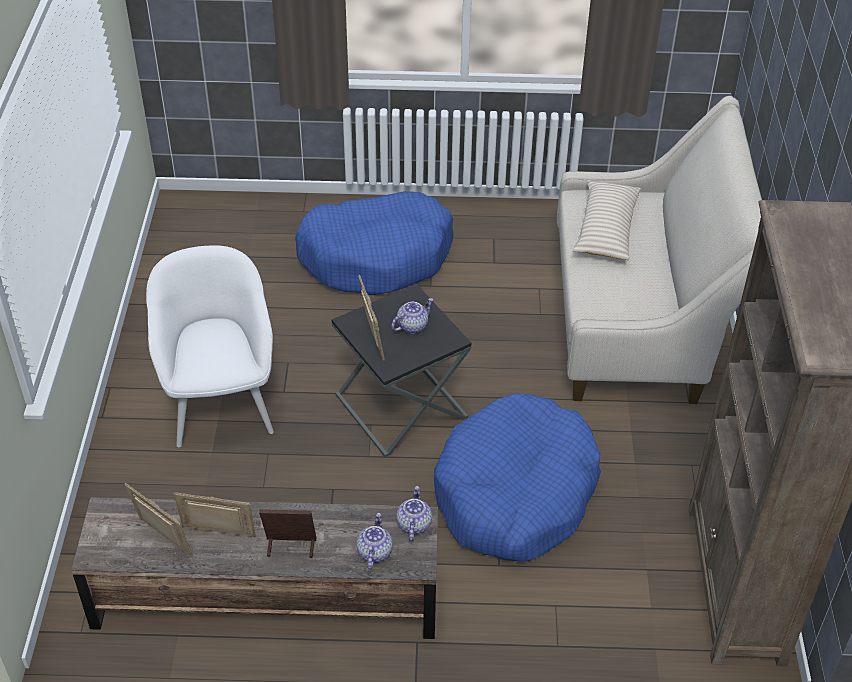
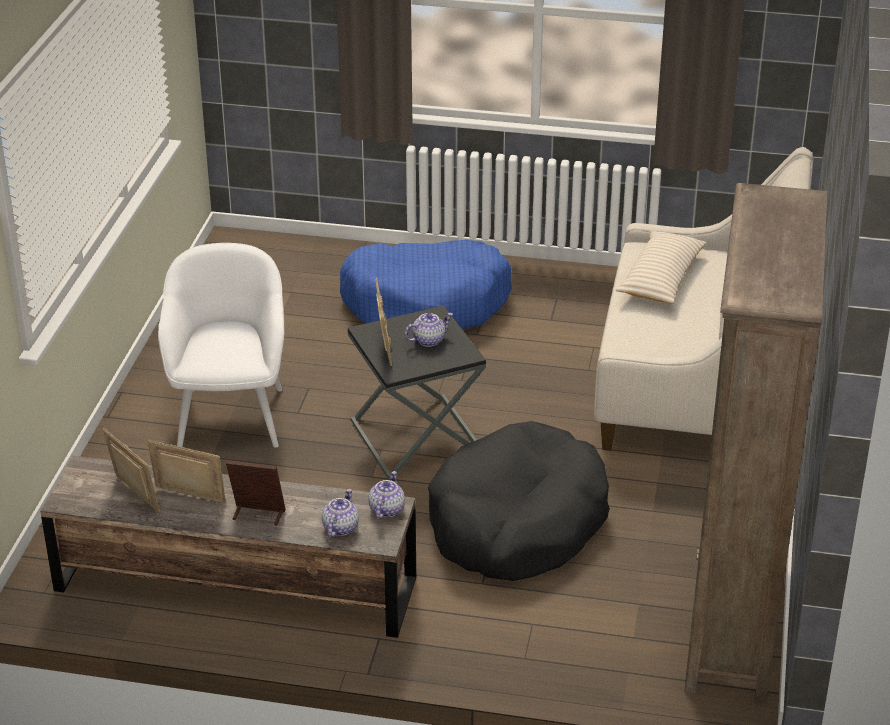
camera: 10 degrees right, 10 degrees down
(515, 493) = (517, 523): blue dog bed -> black dog bed

